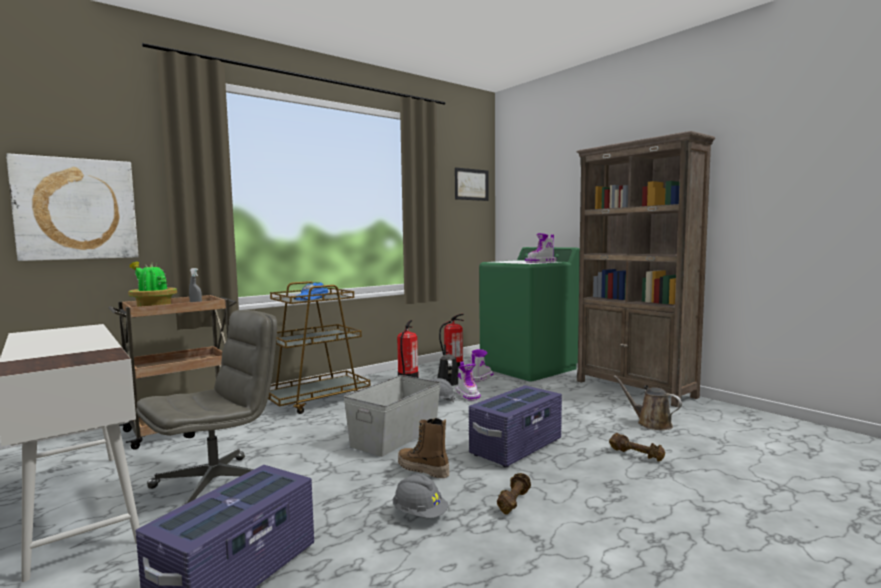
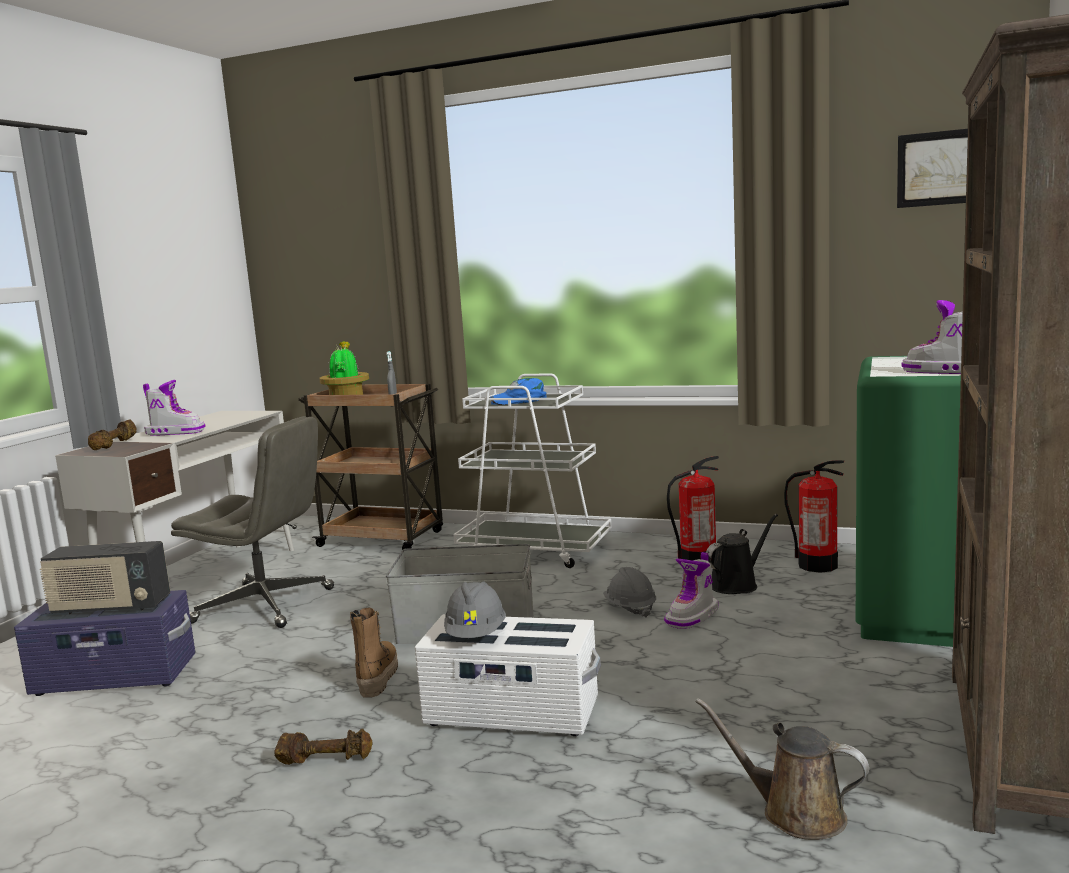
camera: 60 degrees right, 5 degrees up
(76, 209) = (322, 281): picture -> none
(241, 497) = (110, 607): none -> radio
(317, 400) = (535, 551): brown cart -> white cart
(420, 514) = (259, 714): grey hard hat -> grey hard hat (476, 635)
(480, 378) = (799, 598): boot -> boot (175, 432)
(517, 447) = (512, 713): purple storage box -> white storage box
(637, 455) = (591, 826): brown dumbbell -> brown dumbbell (115, 445)
(651, 423) = (795, 813): brown watering can -> brown watering can turned 75 degrees counterclockwise

